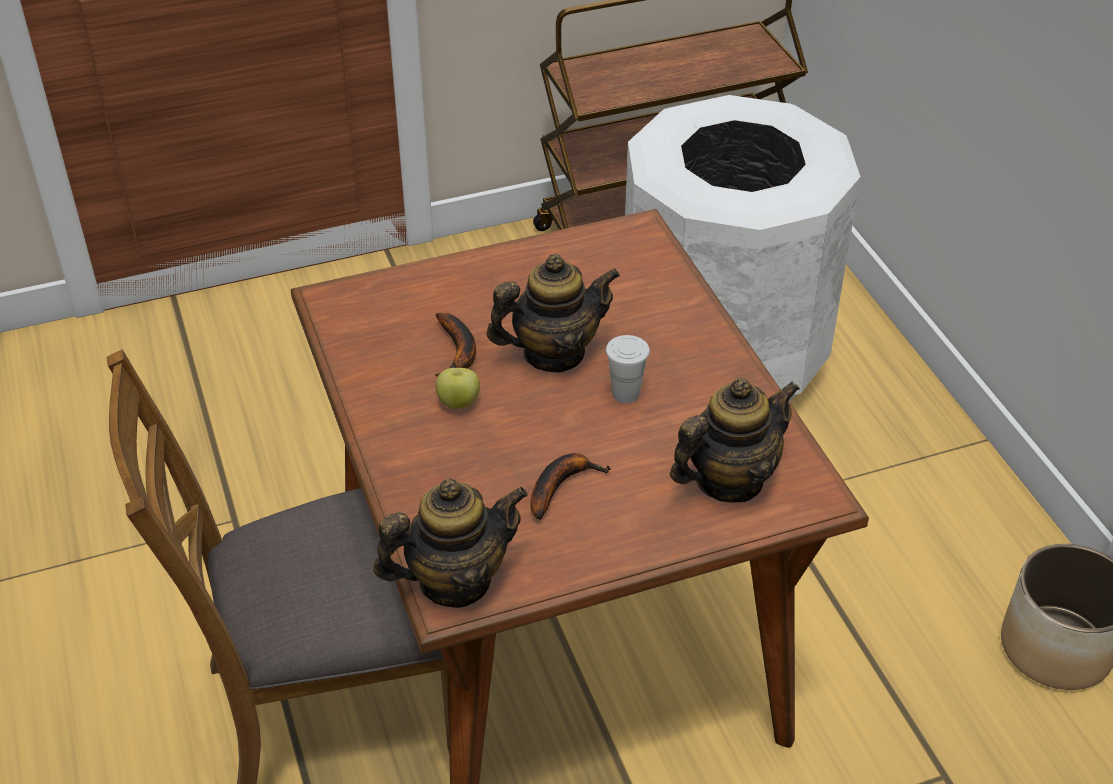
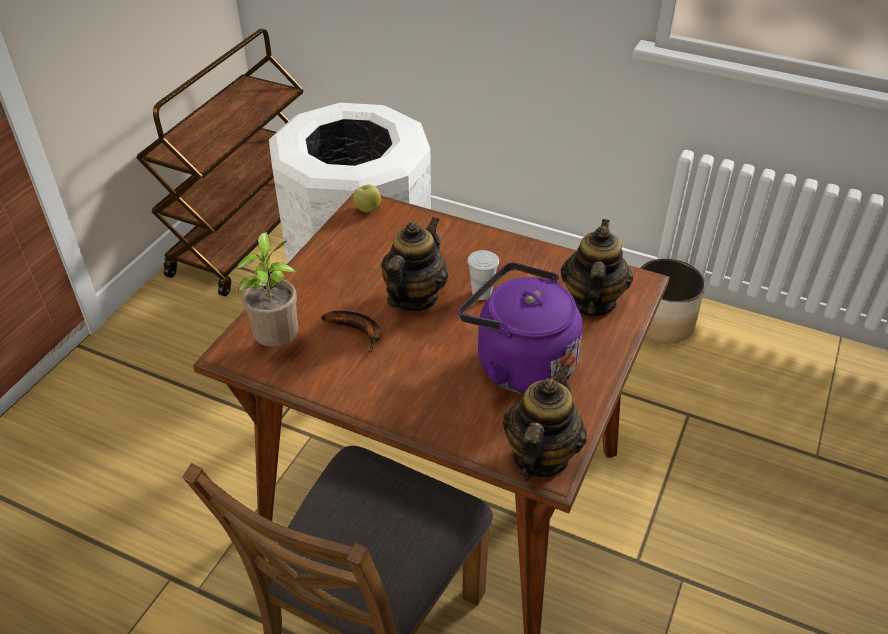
camera: 45 degrees left, 0 degrees up
(378, 315) = (279, 342): none -> potted plant
(458, 403) = (400, 359): apple -> apple (367, 209)
(561, 485) = (519, 363): banana -> purple kettle

